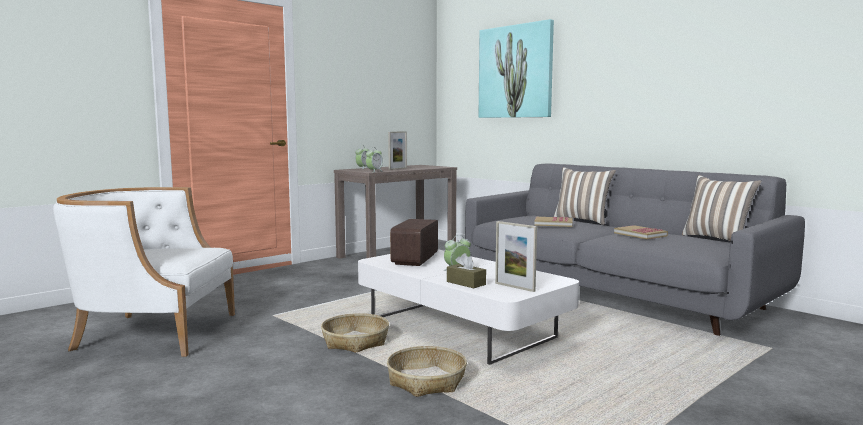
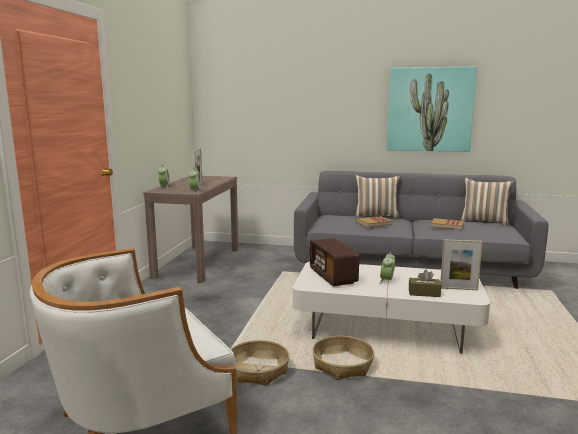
camera: 35 degrees left, 5 degrees up
(426, 381) = (456, 383): basket -> basket (258, 370)
(516, 72) = (286, 92): picture -> picture (429, 109)

